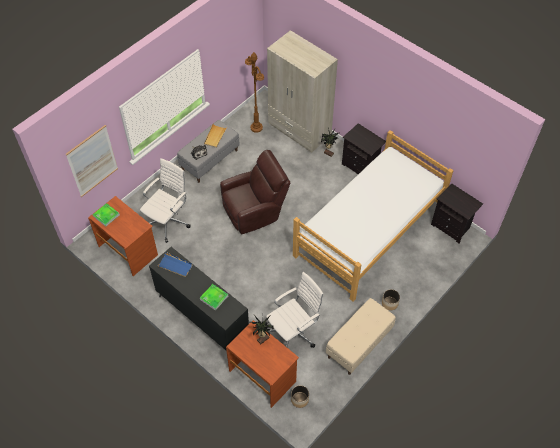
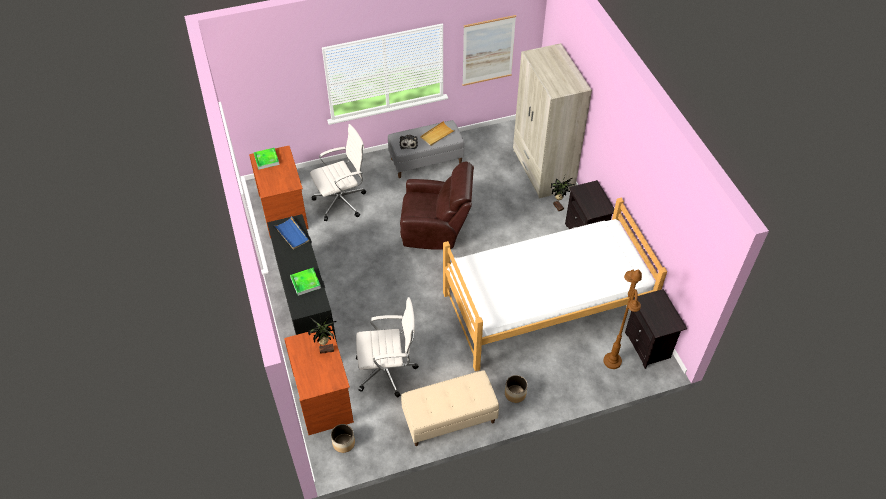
camera: 30 degrees right, 5 degrees down
(92, 161) = (277, 97): picture -> picture (488, 50)
(256, 128) = (497, 149): brown floor lamp -> brown floor lamp (612, 361)

